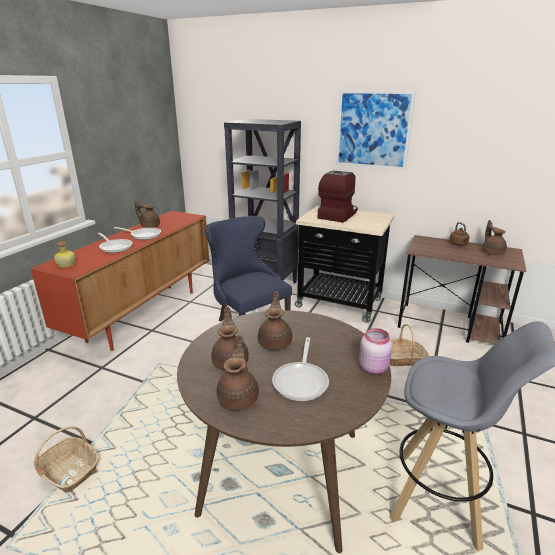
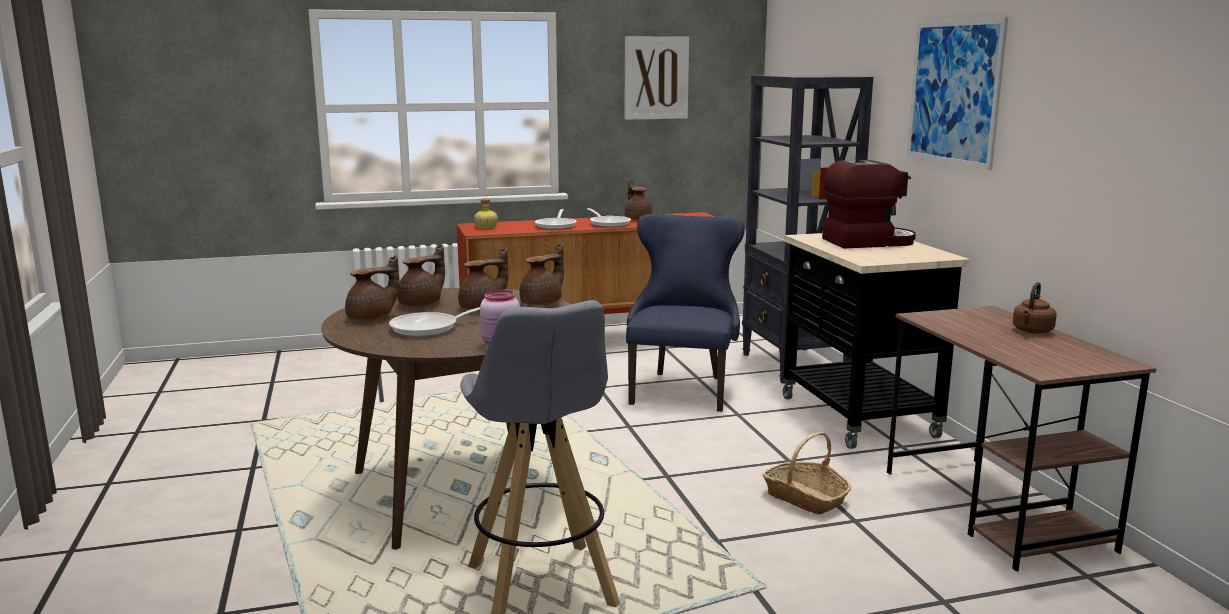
camera: 50 degrees right, 10 degrees down
(69, 471) = (341, 409): basket -> none
(126, 125) = (656, 78): none -> picture
(492, 252) = (1062, 353): brown teapot -> brown teapot (543, 303)

